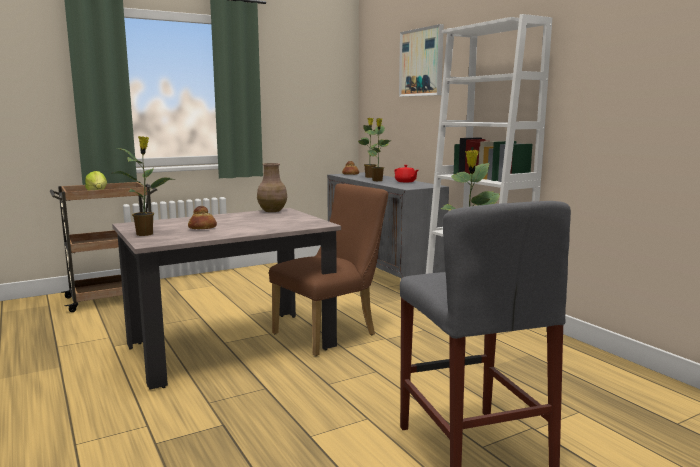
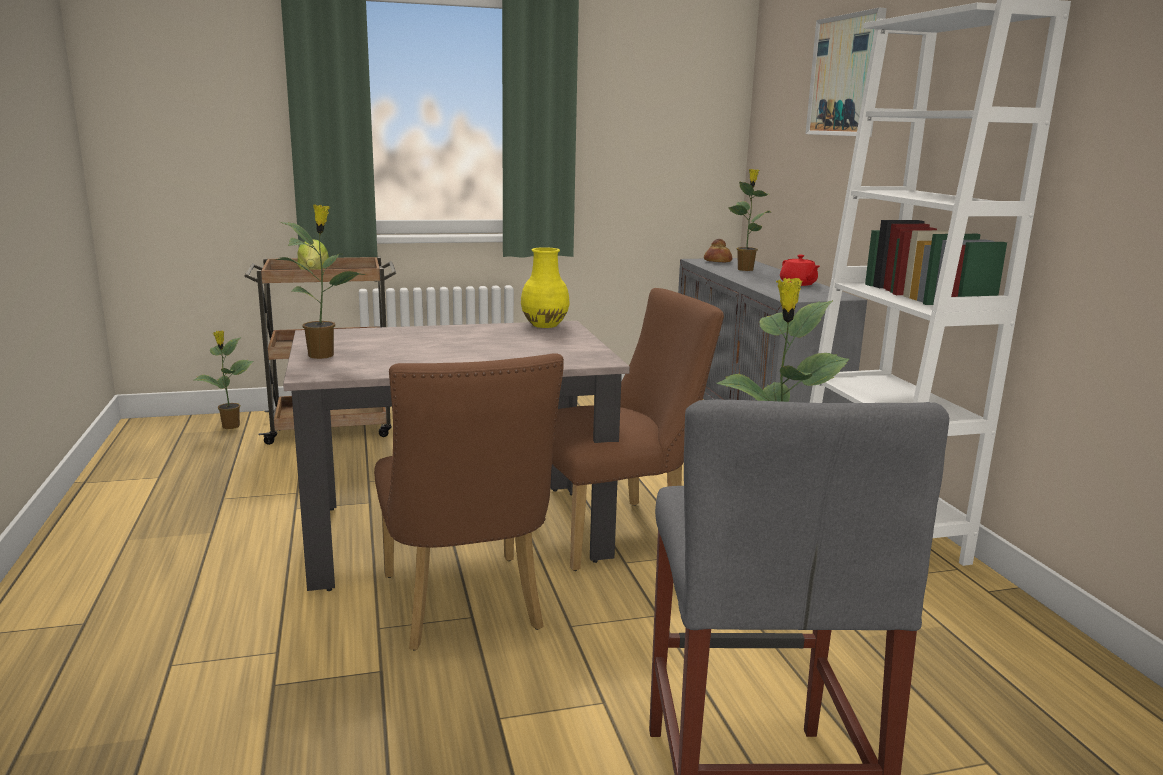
camera: 15 degrees right, 5 degrees up
(202, 228) = (411, 351): bread -> none
(259, 384) = (465, 609): none -> brown chair
(273, 210) = (545, 325): brown vase -> yellow vase
(377, 180) = (751, 278): potted plant -> potted plant (230, 426)

